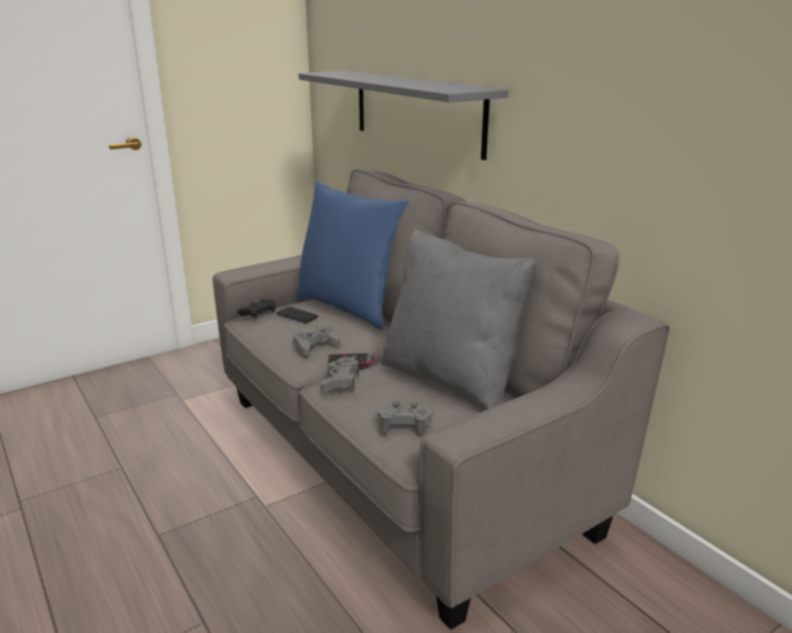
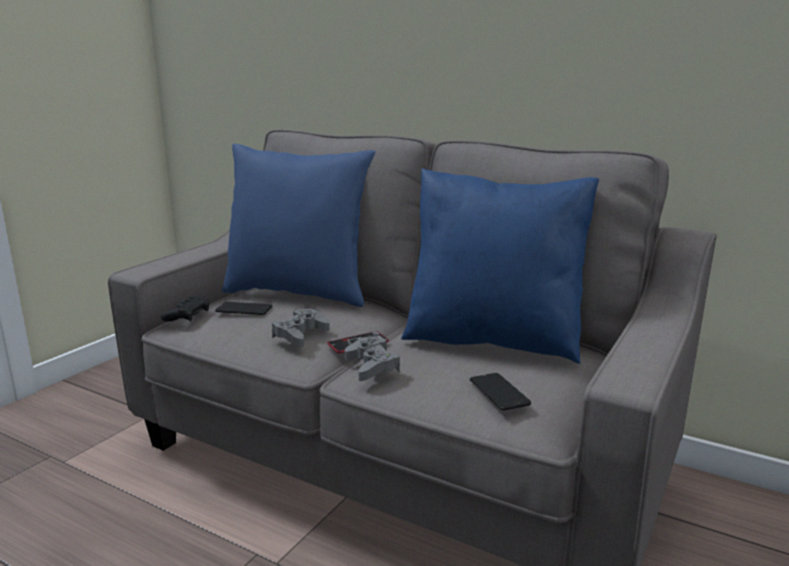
camera: 25 degrees left, 5 degrees down
(405, 423) = (499, 392): grey game controller -> phone
(417, 111) = (335, 60): grey shelf -> none
(451, 379) = (493, 339): grey pillow -> blue pillow

